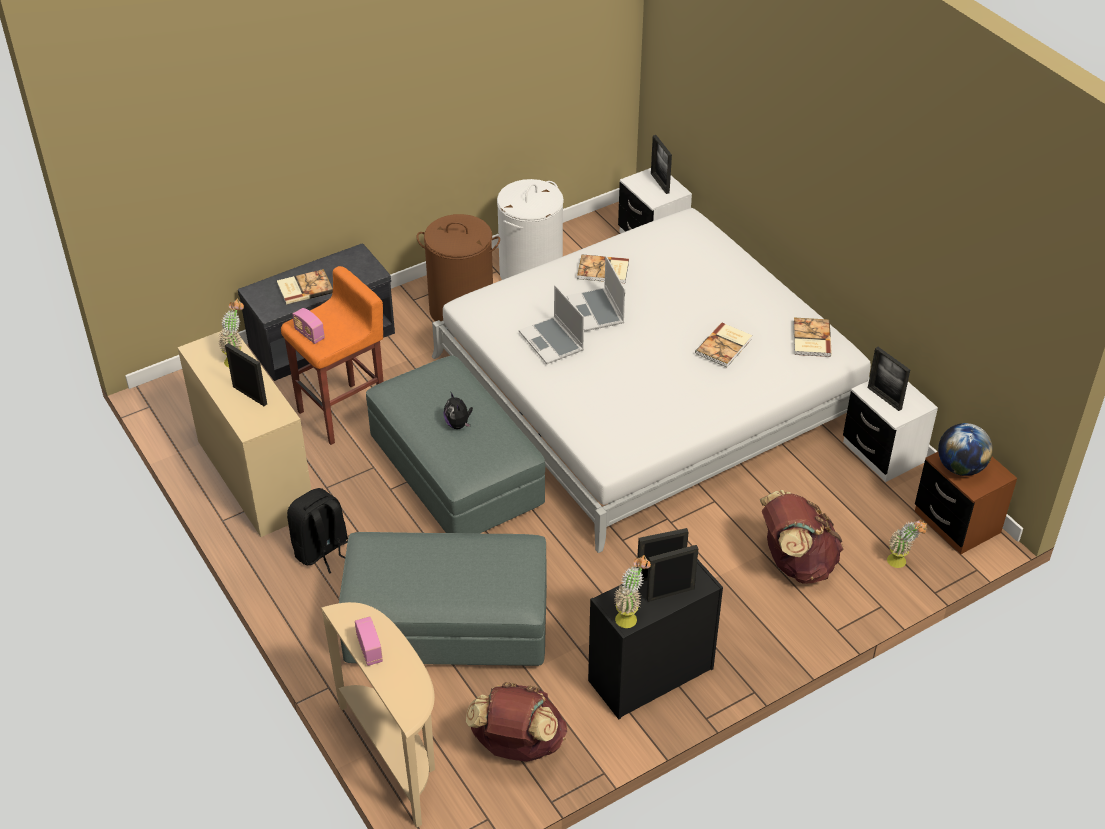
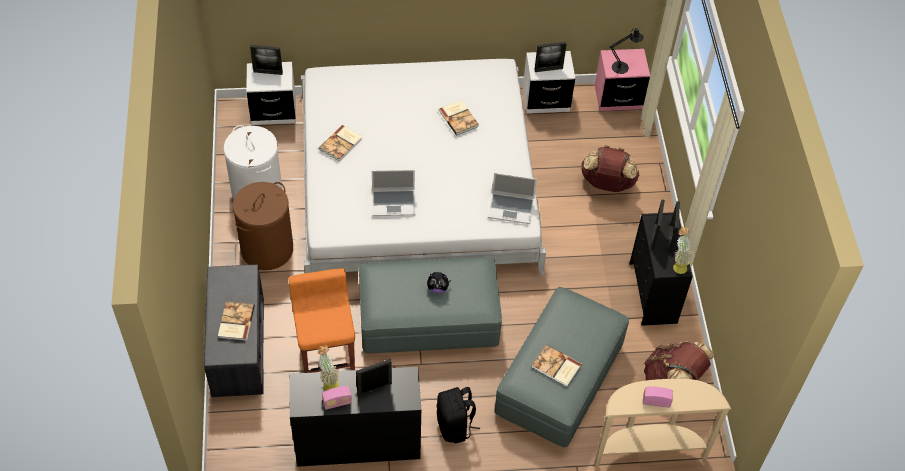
camera: 65 degrees left, 10 degrees up
(254, 477) = (357, 442): beige desk -> black desk
(309, 334) = (323, 330): radio -> radio (337, 402)
(596, 311) = (380, 166): laptop -> laptop (511, 208)
(810, 339) = (480, 75): book -> book (556, 367)
(901, 563) = (633, 137): potted plant -> none
(956, 522) = (618, 97): brown nightstand -> pink nightstand
(960, 467) = (622, 67): globe -> black table lamp

